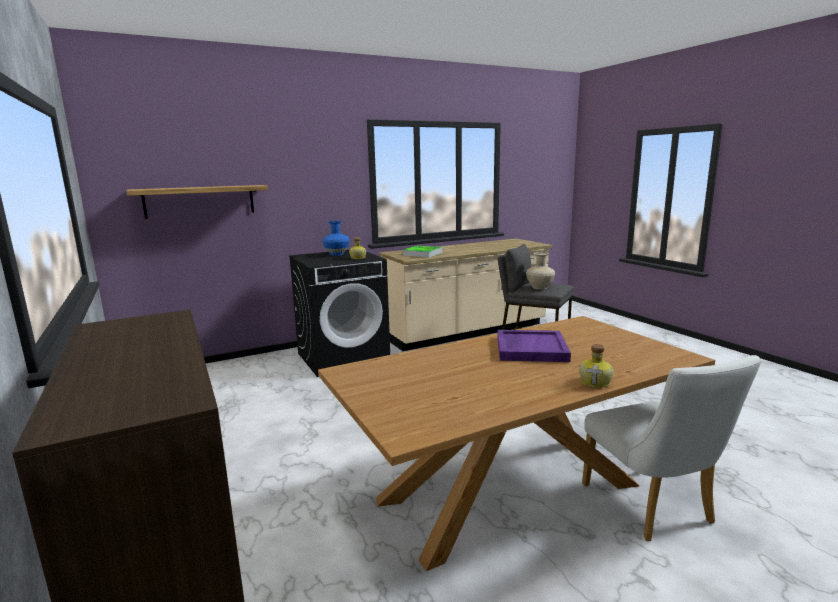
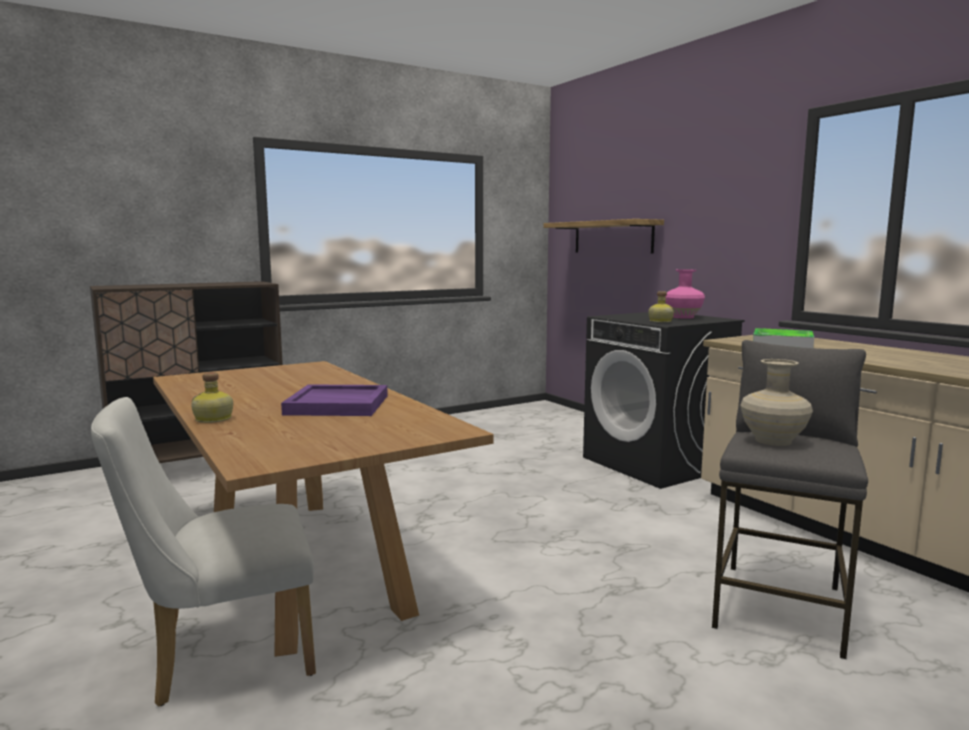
camera: 85 degrees right, 5 degrees down
(336, 254) = (683, 317): blue vase -> pink vase

